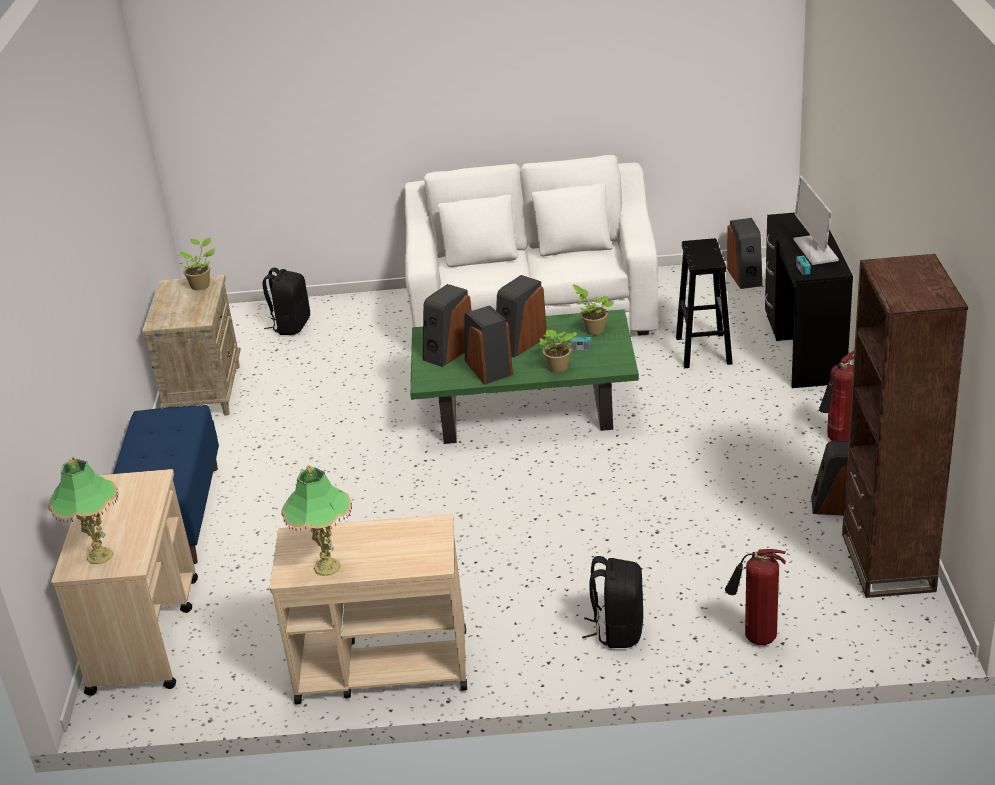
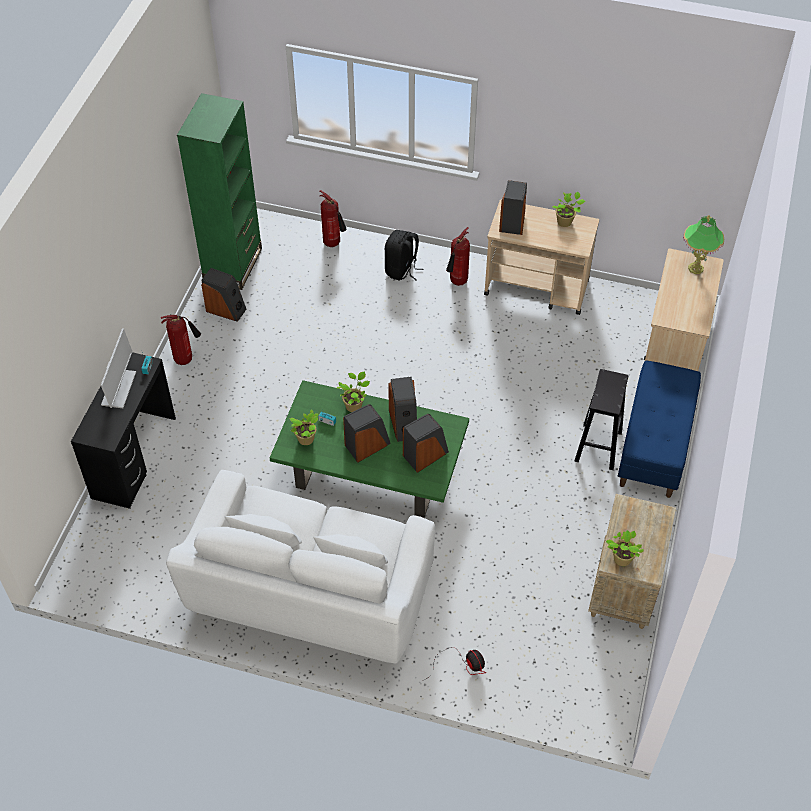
camera: 165 degrees left, 20 degrees up
(291, 326) = (534, 664): black backpack -> none
(327, 567) = (565, 222): table lamp -> potted plant
(360, 310) = (463, 665): none -> fan
(516, 637) = (457, 283): none -> fire extinguisher
(703, 350) = (206, 485): black stool -> black stool (598, 447)
(745, 277) = (104, 572): speaker -> speaker (513, 221)
(887, 562) = (233, 265): brown bookcase -> green bookcase

